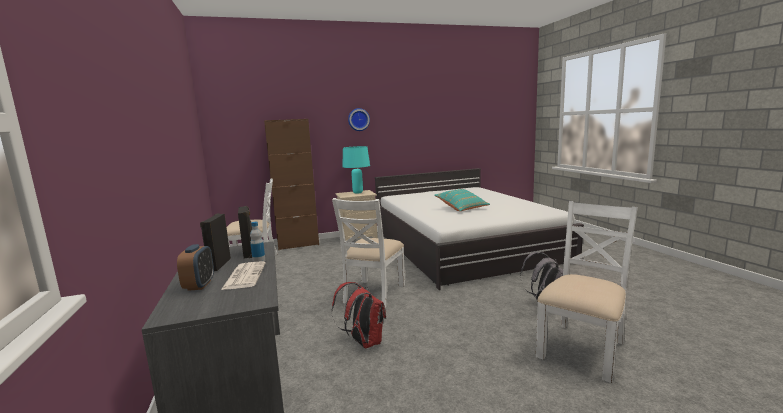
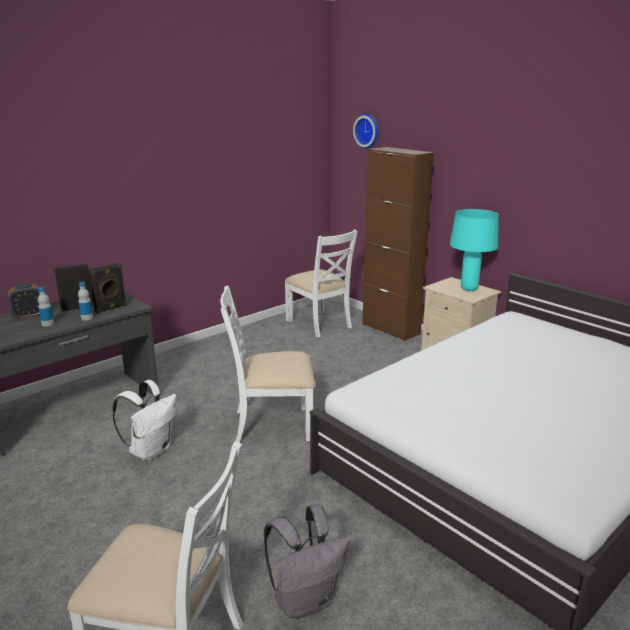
camera: 65 degrees right, 10 degrees up
(244, 276) = (48, 324): newspaper -> bottle
(358, 119) = (510, 165): wall clock -> wall clock (368, 131)
(363, 342) = (151, 450): red backpack -> white backpack
(461, 208) = (482, 389): turquoise pillow -> none

